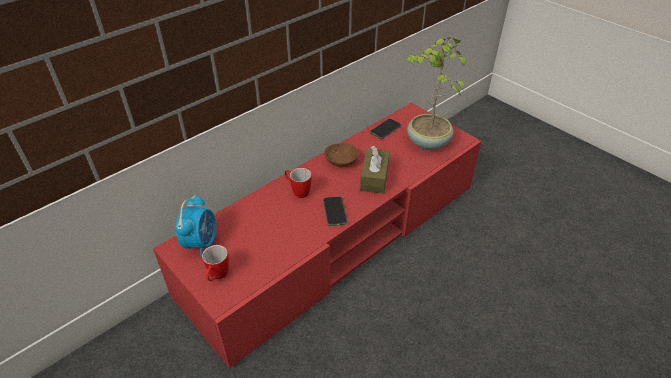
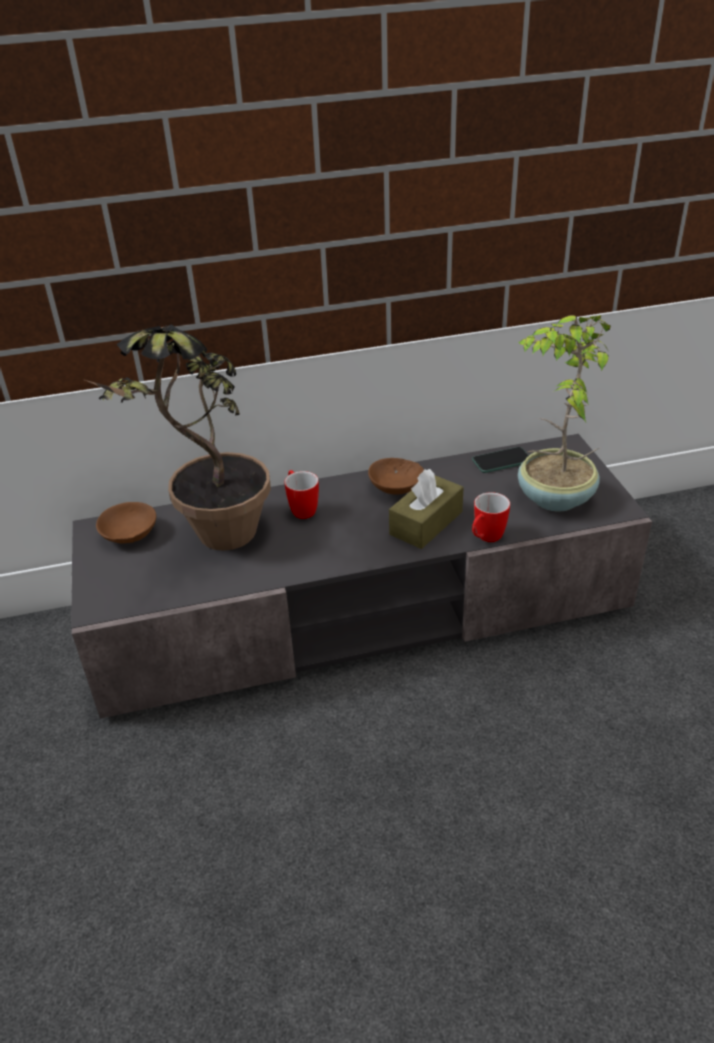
camera: 30 degrees right, 5 degrees down
(201, 242) = (130, 533): alarm clock -> brown bowl
(217, 277) = (115, 580): mug -> mug (485, 539)
(264, 232) = (215, 545): none -> potted plant
(335, 211) = (330, 550): phone -> none
(335, 239) = (361, 610): red tv stand -> grey tv stand

